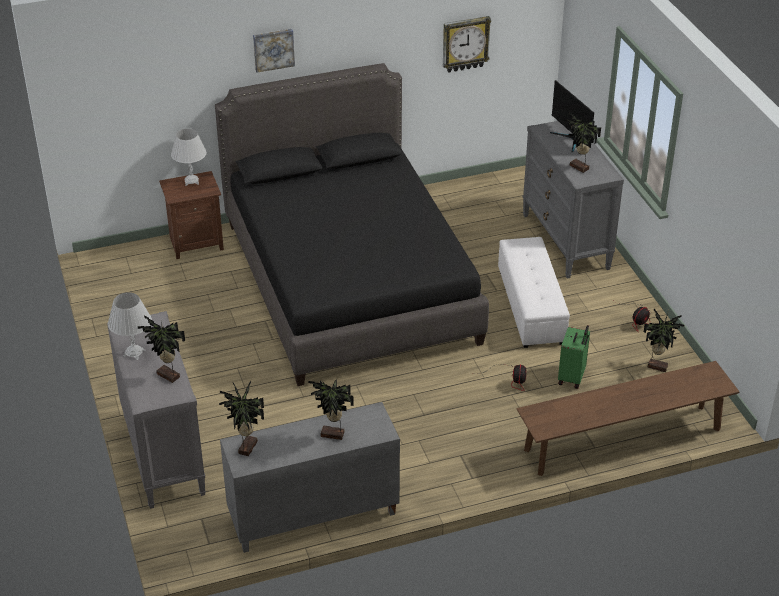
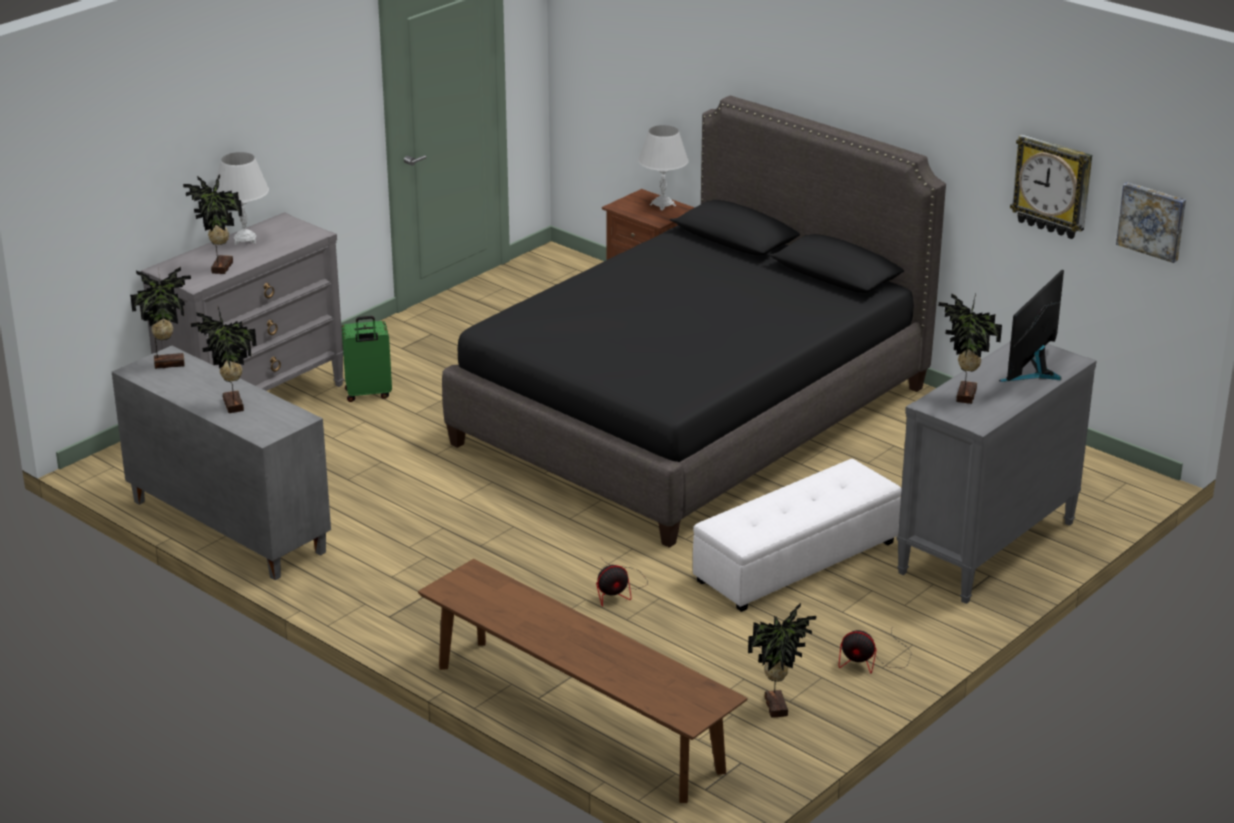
camera: 60 degrees right, 10 degrees down
(273, 49) = (792, 63): picture -> picture (1152, 221)
(572, 377) = (673, 638): green suitcase -> green suitcase (368, 394)

